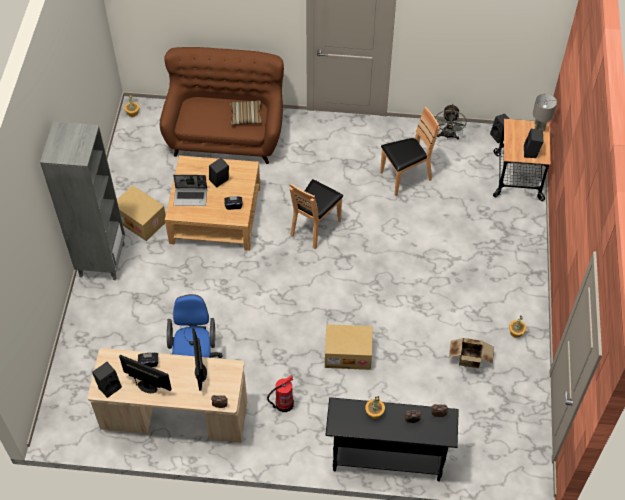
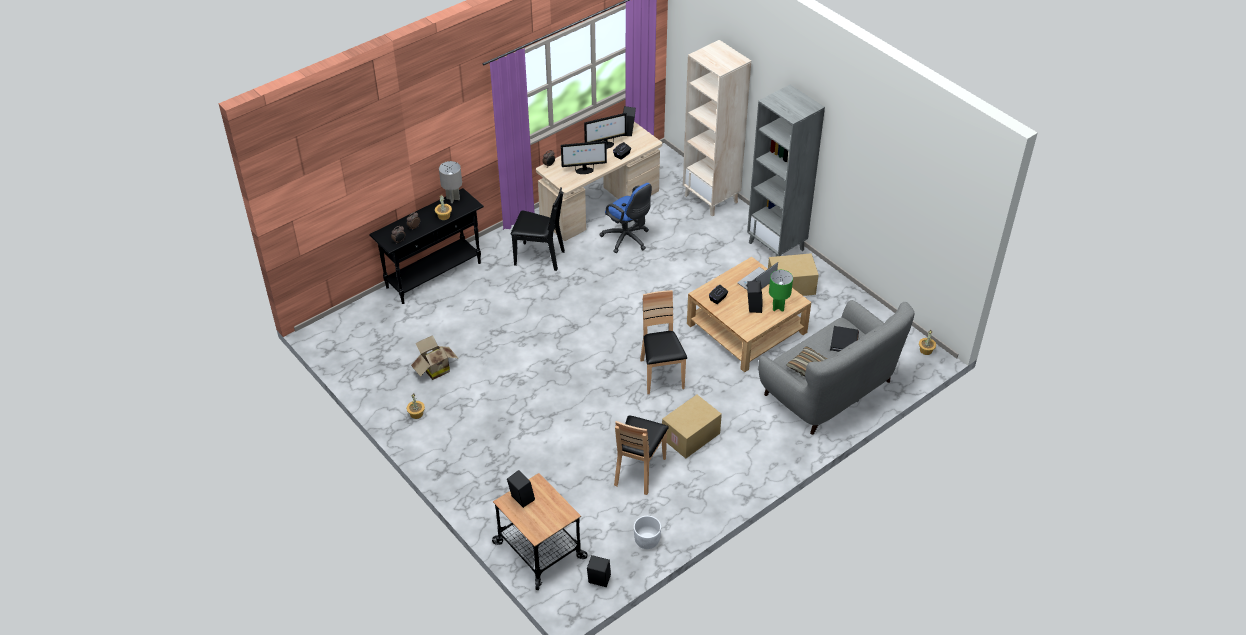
camera: 135 degrees right, 10 degrees down
(82, 345) = (711, 199): none -> beige bookcase
(200, 115) = (844, 341): none -> black book
(200, 372) = (584, 171): monitor -> monitor turned 135 degrees clockwise
(205, 168) = (778, 307): none -> green table lamp
(226, 135) = (829, 390): brown sofa -> grey sofa
(283, 404) = (539, 257): fire extinguisher -> black chair
(348, 353) = (530, 313): cardboard box -> cardboard box (691, 436)
(448, 136) = (647, 541): grey fan -> white planter
(539, 127) = (538, 532): grey table lamp -> grey table lamp (453, 198)

